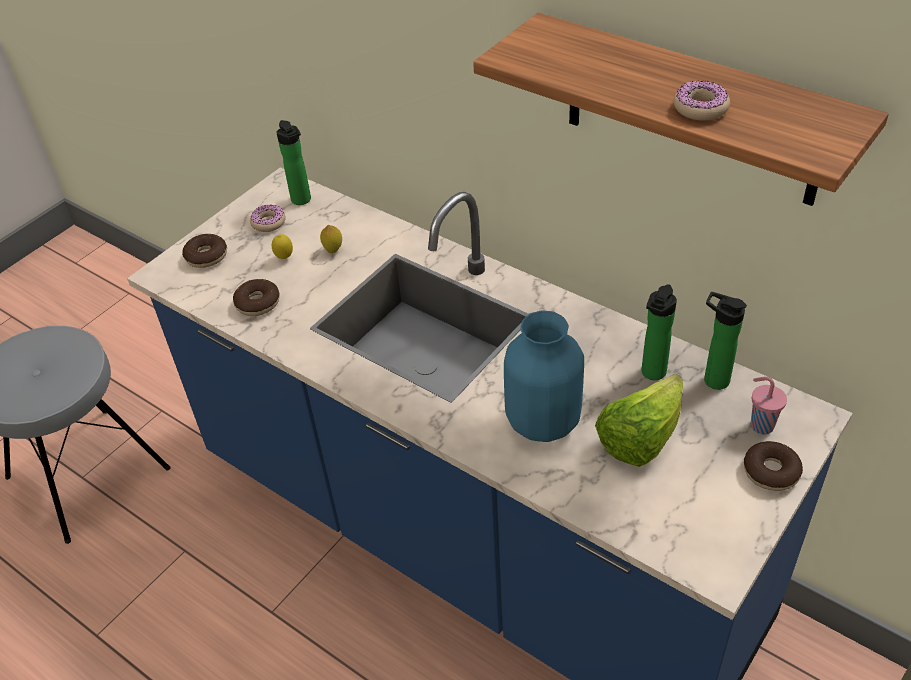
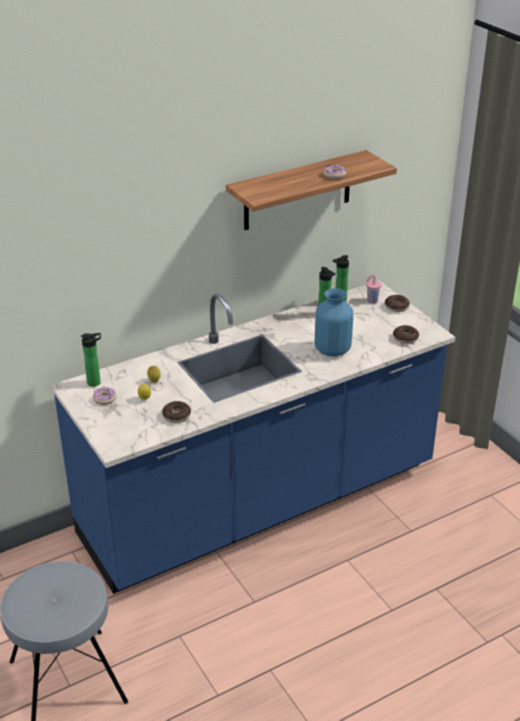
camera: 70 degrees left, 10 degrees down
(206, 256) = (114, 427): donut -> donut (405, 338)
(640, 438) = (359, 329): lettuce -> none

